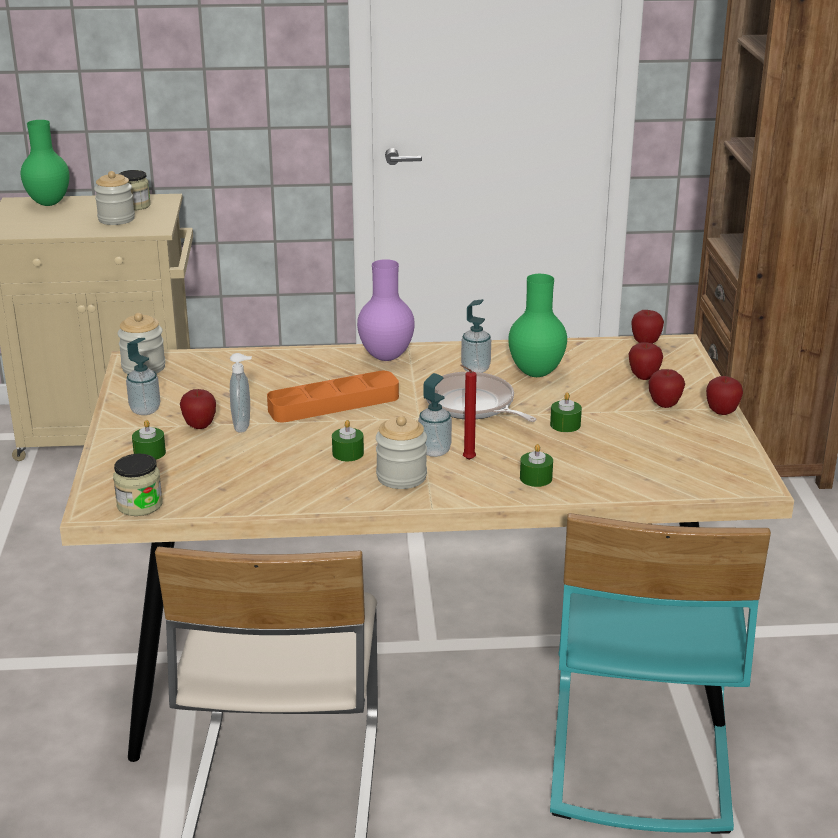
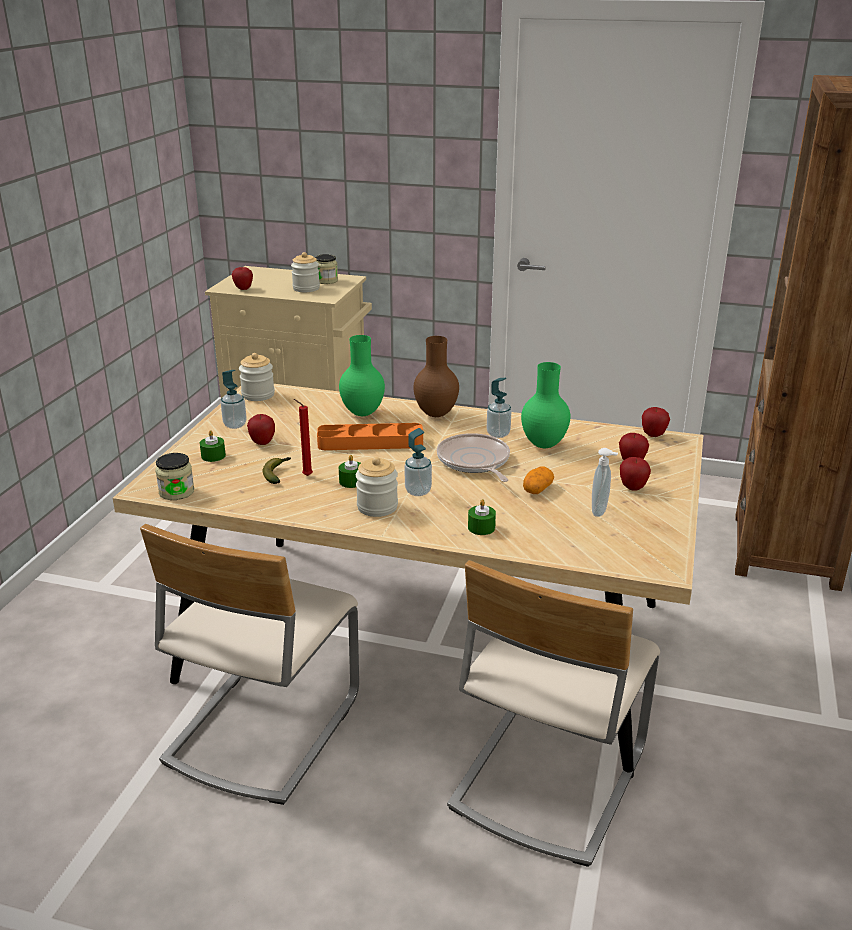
camera: 20 degrees right, 0 degrees up
(49, 204) = (271, 273): green vase -> green vase (363, 414)
(244, 426) = (293, 448): soap dispenser -> soap dispenser (600, 511)
(250, 460) = (277, 473): none -> banana
(385, 357) = (435, 414): purple vase -> brown vase
(467, 460) = (437, 503): red candle -> red candle (306, 475)
(565, 425) = (537, 489): green candle -> potato
(637, 754) = (547, 777): turquoise chair -> beige chair
(722, 412) = (679, 502): apple -> apple (243, 289)

